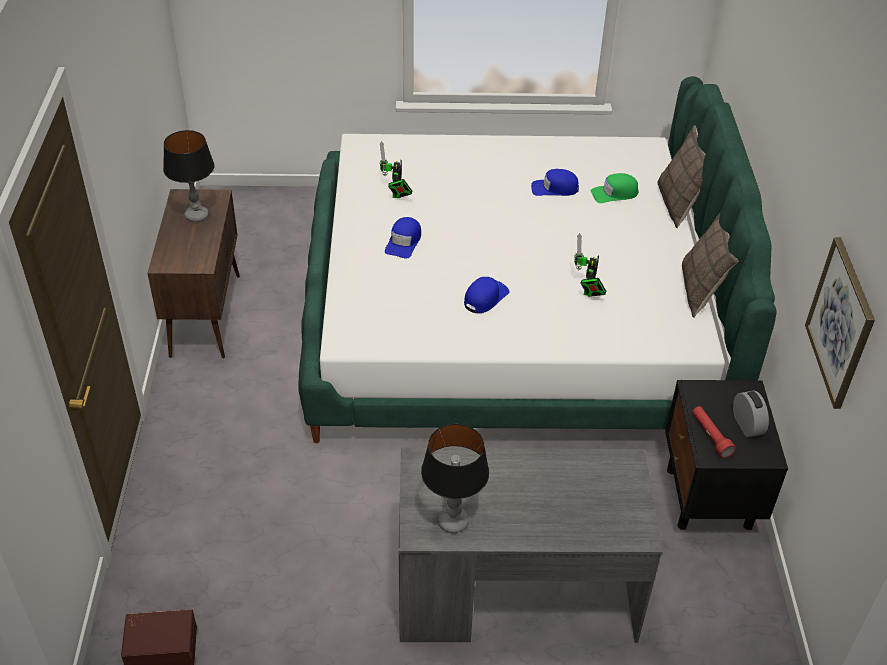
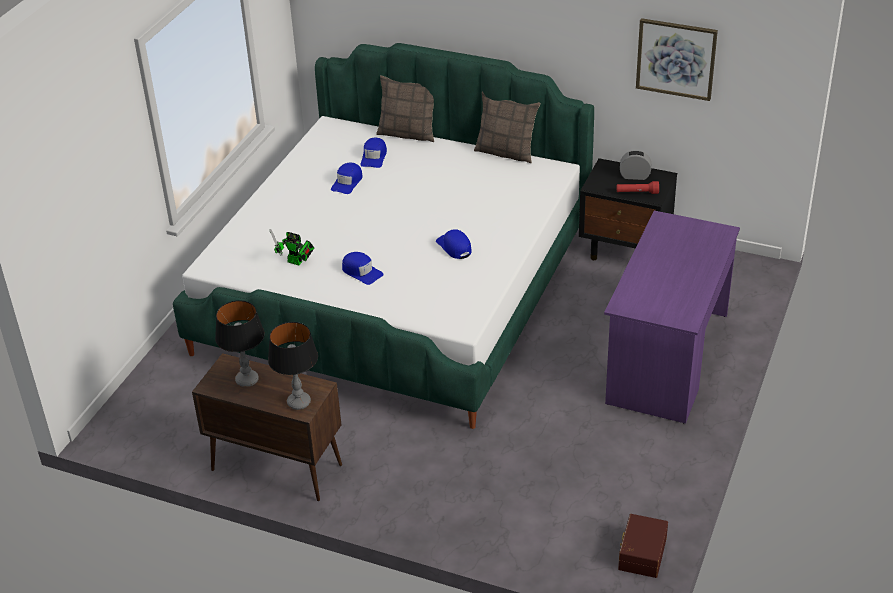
camera: 65 degrees left, 5 degrees down
(453, 522) = (682, 303): table lamp -> table lamp (299, 402)
(515, 595) = (667, 358): grey desk -> purple desk
(588, 292) = (477, 199): toy robot -> none
(614, 193) = (374, 157): green cap -> blue cap

